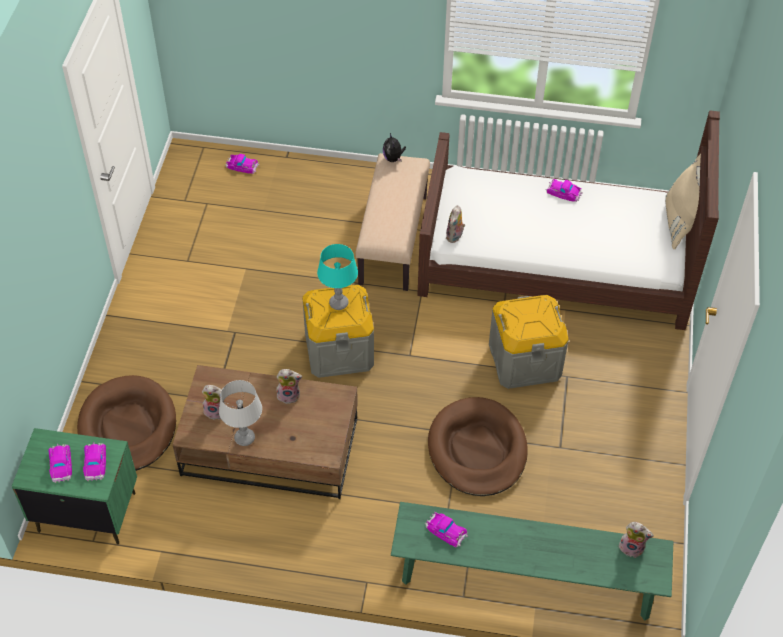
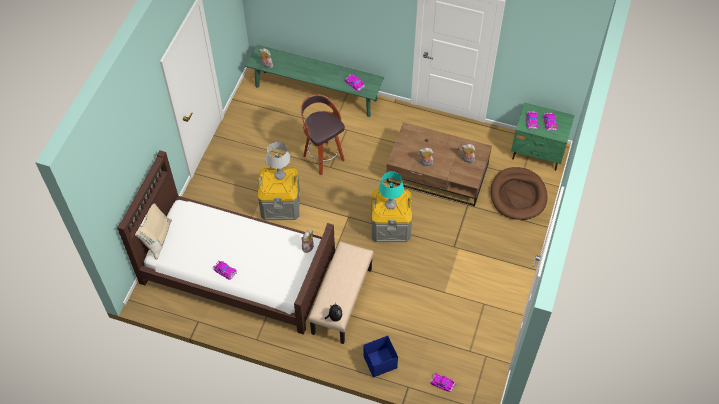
camera: 170 degrees left, 5 degrees up
(244, 438) = (452, 143): grey table lamp -> grey table lamp (280, 175)
(327, 177) = (379, 362): none -> blue storage box
(477, 450) = (323, 157): brown dog bed -> stool

